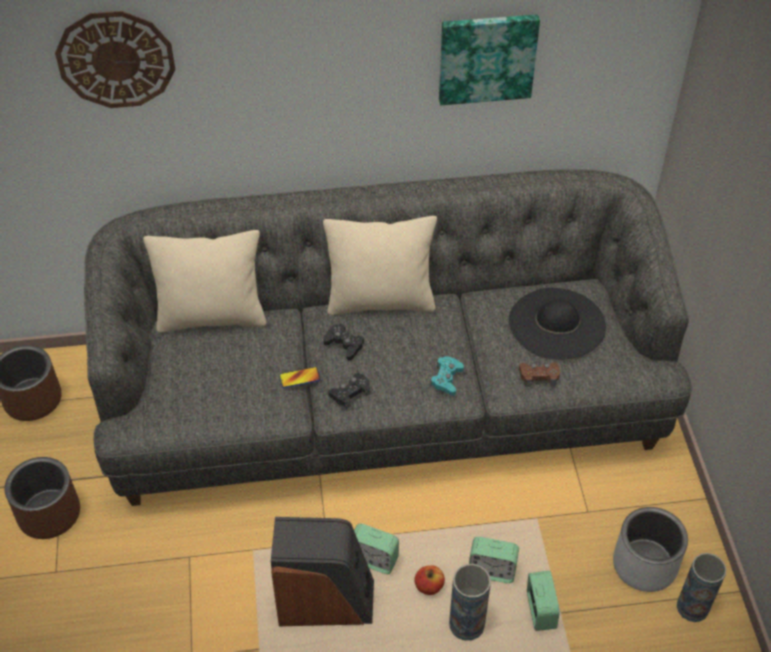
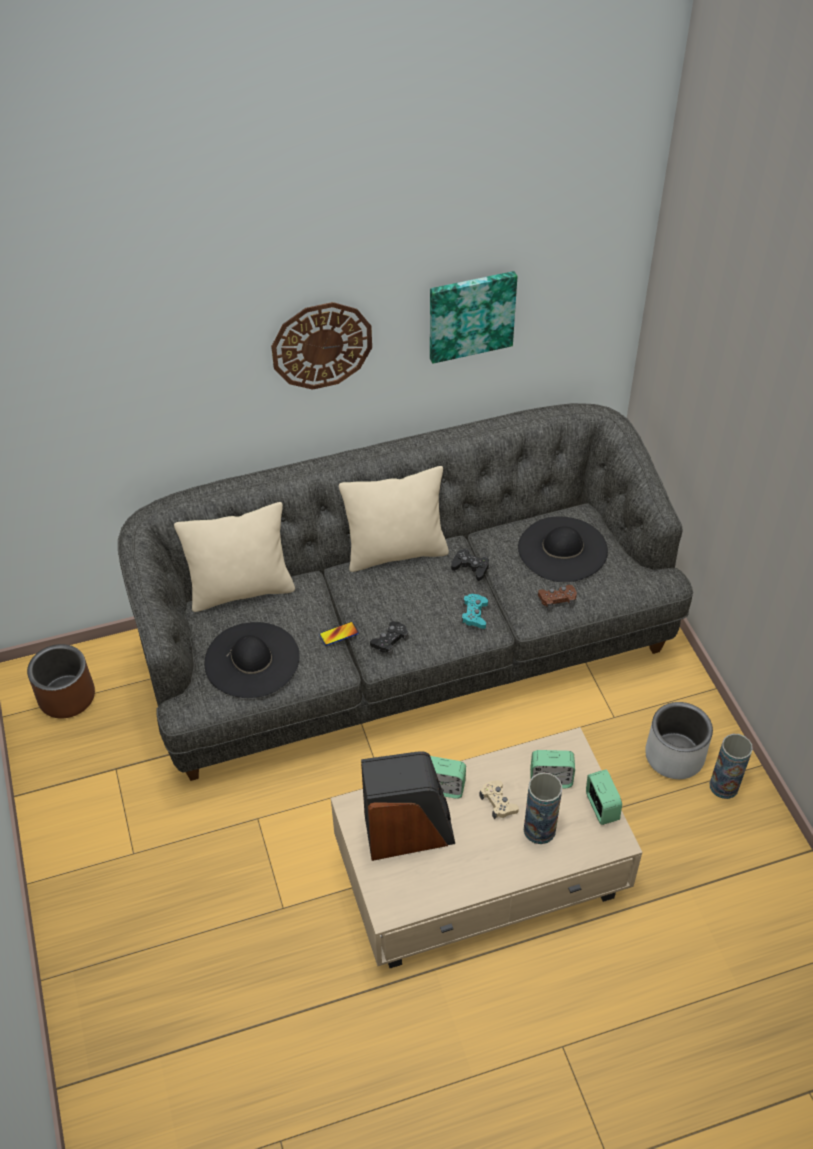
camera: 10 degrees left, 0 degrees up
(49, 513) = (112, 800): brown planter -> none
(116, 59) = (135, 361): wall clock -> wall clock (321, 345)
(203, 391) = (252, 660): none -> black hat
(344, 344) = (373, 597): black game controller -> black game controller (470, 567)
(429, 586) = (498, 803): apple -> beige game controller

